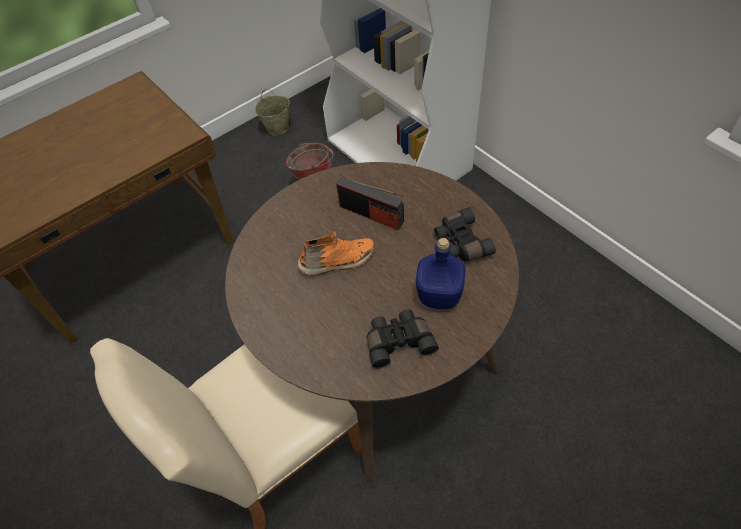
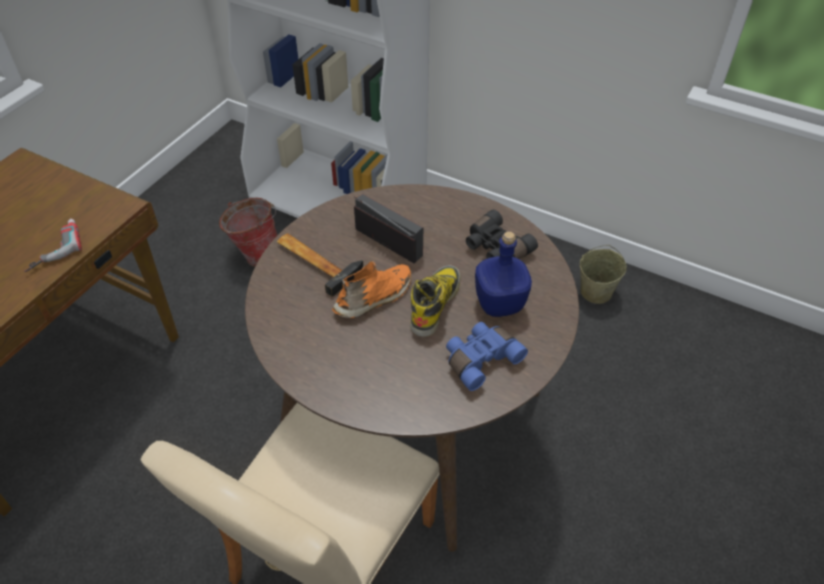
camera: 25 degrees left, 5 degrees down
(127, 157) = (53, 248): none -> power drill
(278, 127) = (180, 196): beige bucket -> beige bucket (596, 291)
(306, 216) = (316, 261): none -> hammer
(371, 214) = (388, 242): radio -> radio turned 150 degrees counterclockwise
(384, 280) = (435, 303): none -> boot
(398, 342) = (480, 359): black binoculars -> blue binoculars

